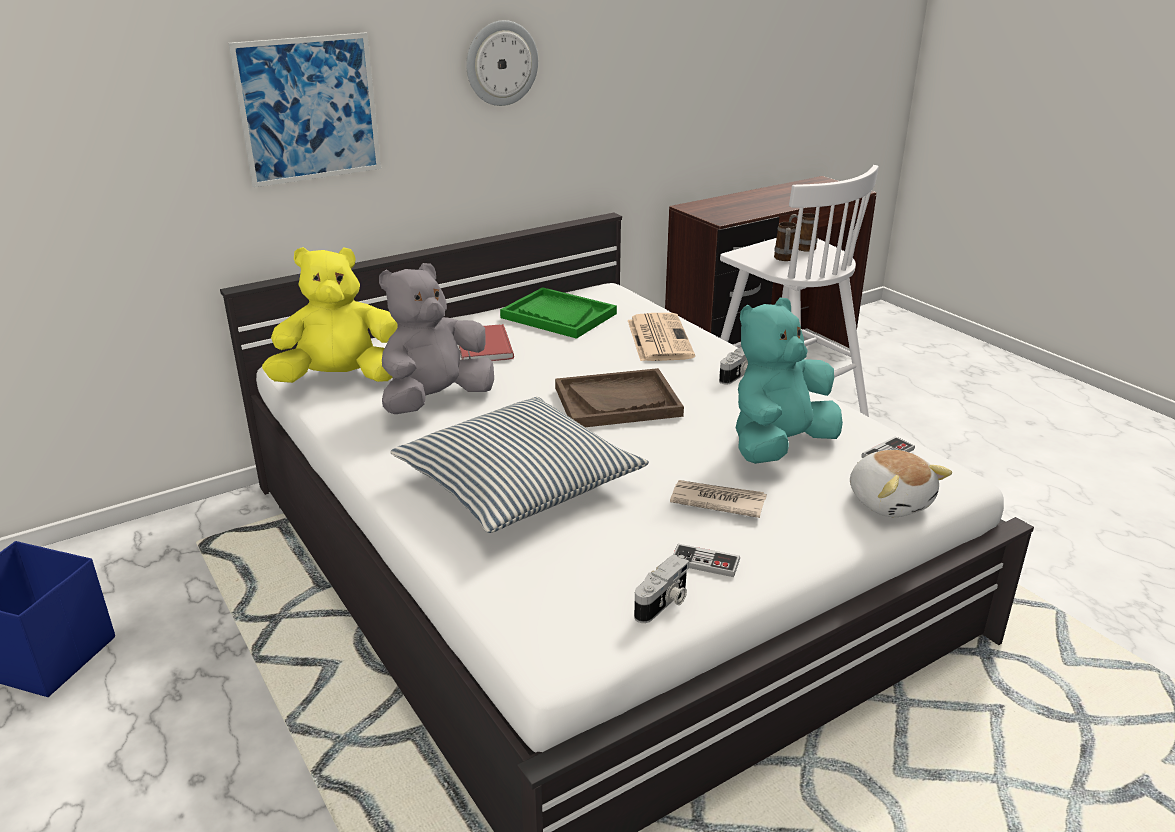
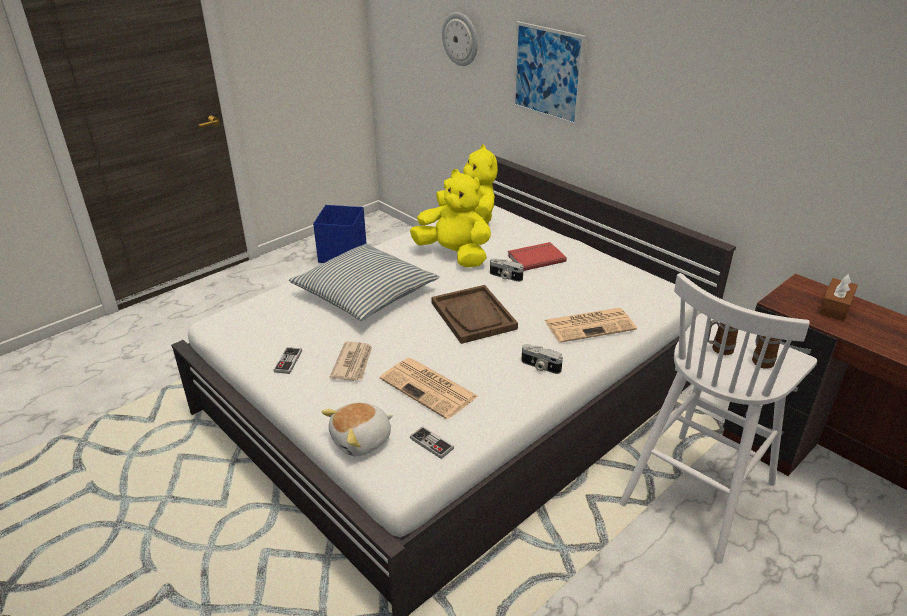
camera: 80 degrees right, 5 degrees up
(435, 401) = (454, 255): grey plush toy -> yellow plush toy
(501, 63) = (671, 86): wall clock -> wall clock (460, 39)
(558, 316) = (605, 278): green tray -> none
(663, 603) = (252, 350): camera -> camera (505, 277)
(733, 205) = (835, 307): none -> brown tissue box
(778, 446) = (430, 388): turquoise plush toy -> newspaper

